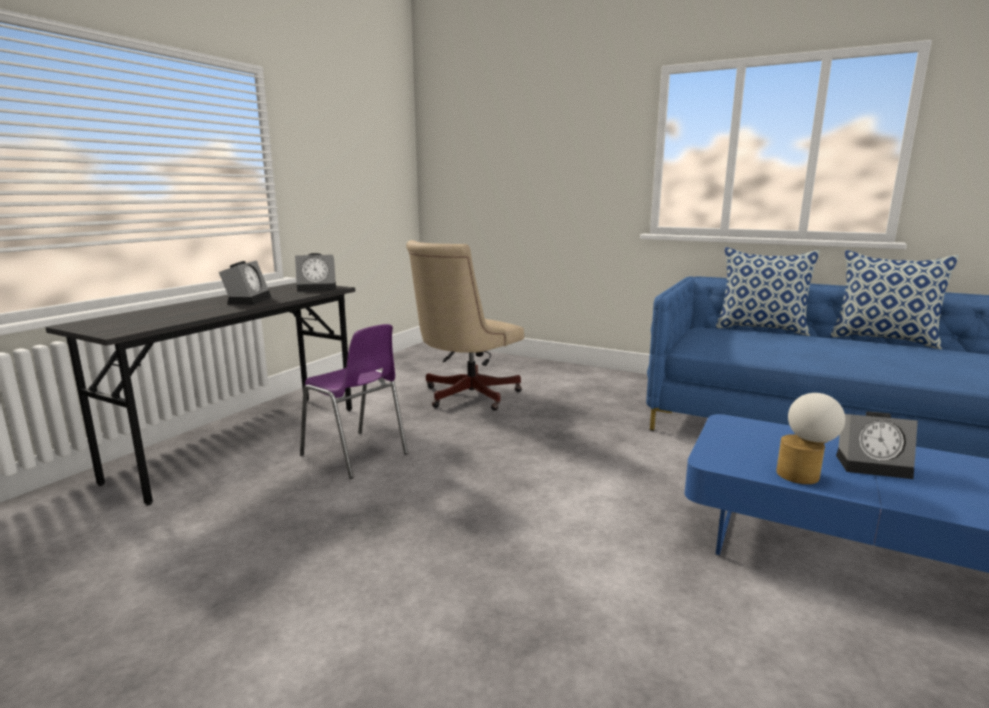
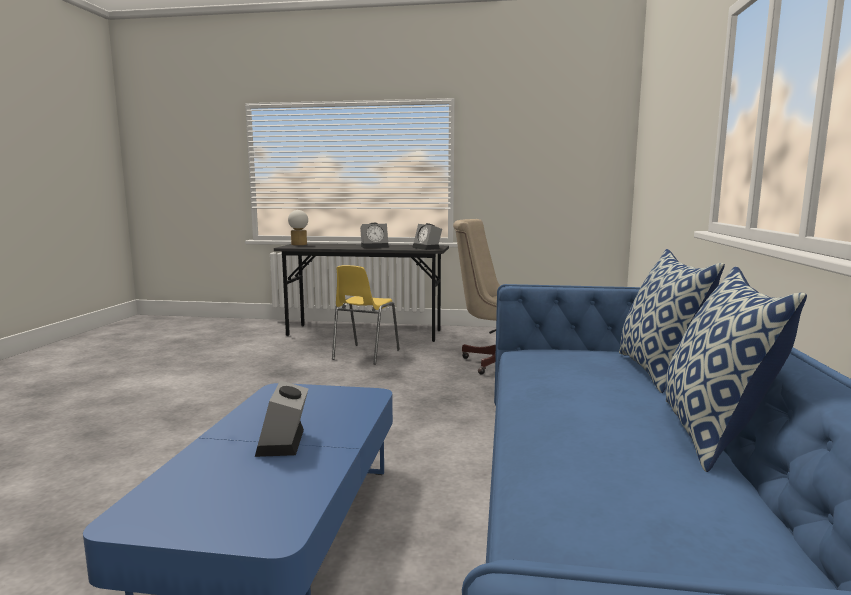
camera: 70 degrees right, 5 degrees down
(356, 455) = (364, 355): purple chair -> yellow chair
(804, 475) = (255, 415): table lamp -> table lamp (298, 244)

